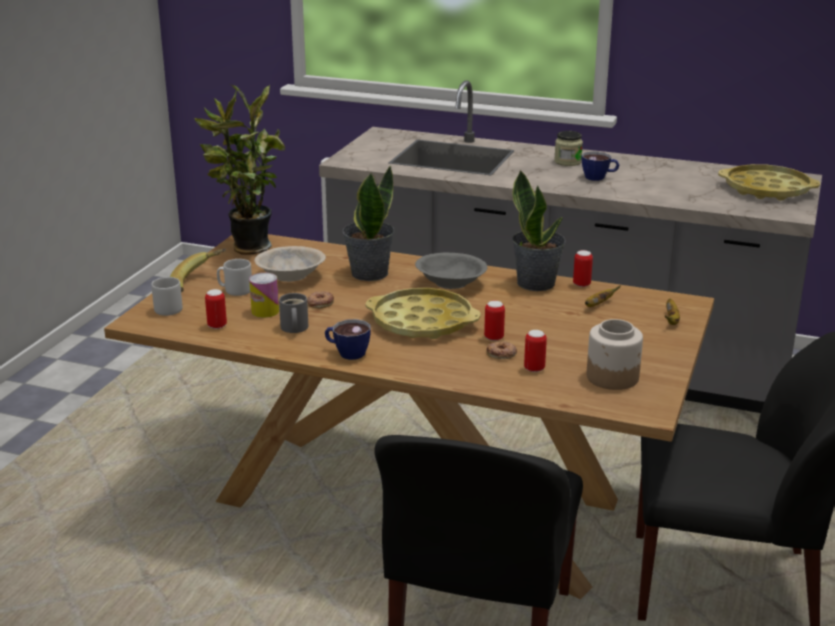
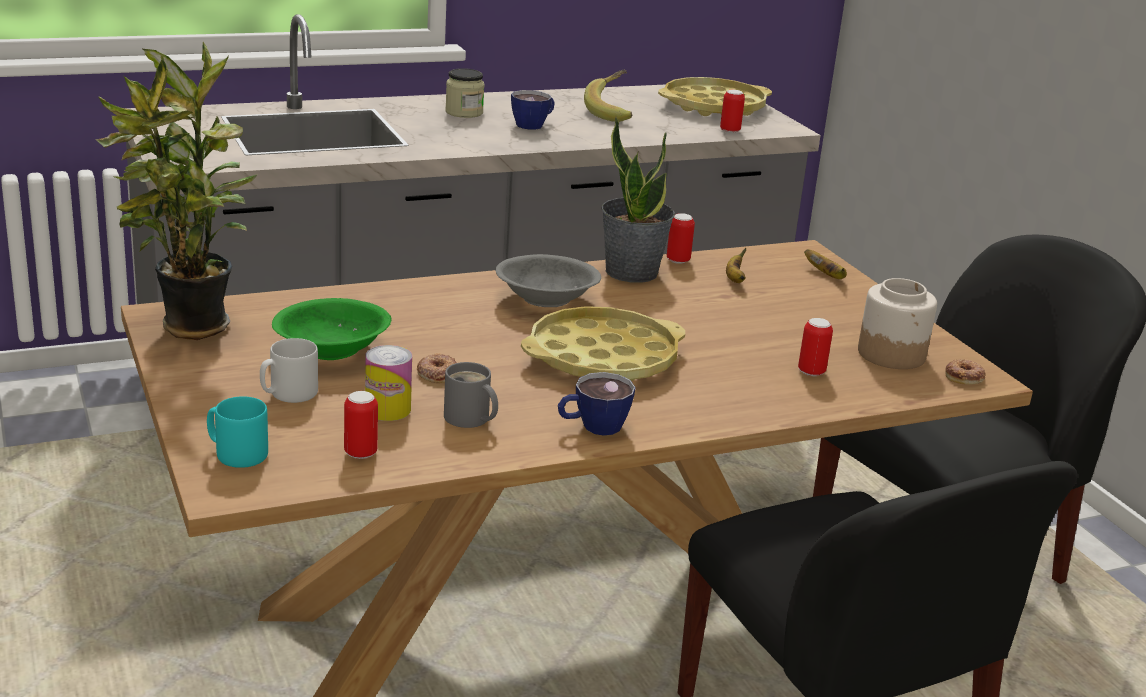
camera: 45 degrees left, 0 degrees up
(167, 308) = (236, 454): grey mug -> turquoise mug
(199, 284) = (215, 402): banana -> banana (614, 112)
(290, 277) = (332, 351): beige bowl -> green bowl
(369, 273) = (424, 315): potted plant -> none
(494, 338) = (709, 350): can -> can (730, 131)
(501, 354) = (751, 366): donut -> donut (964, 377)

